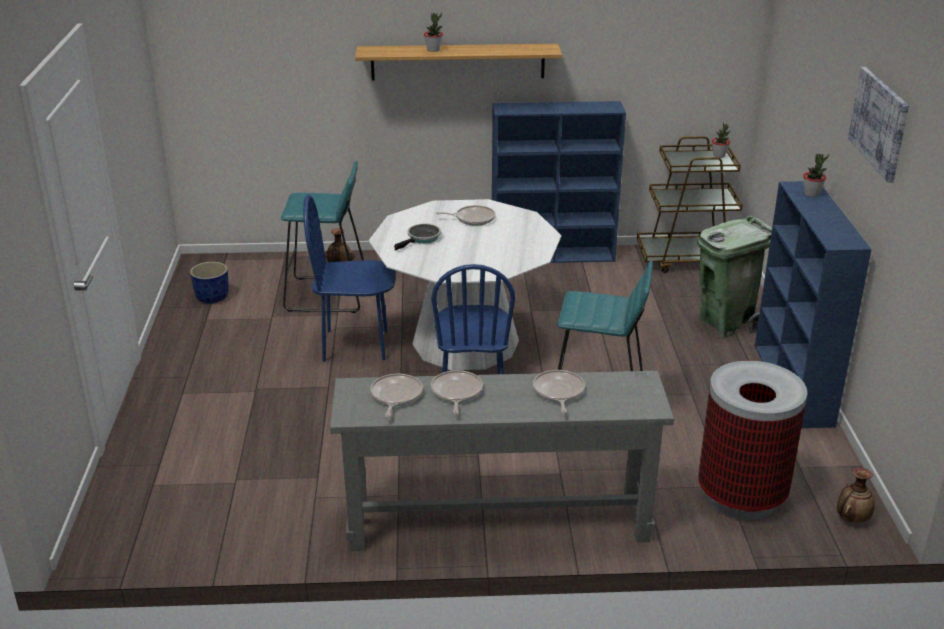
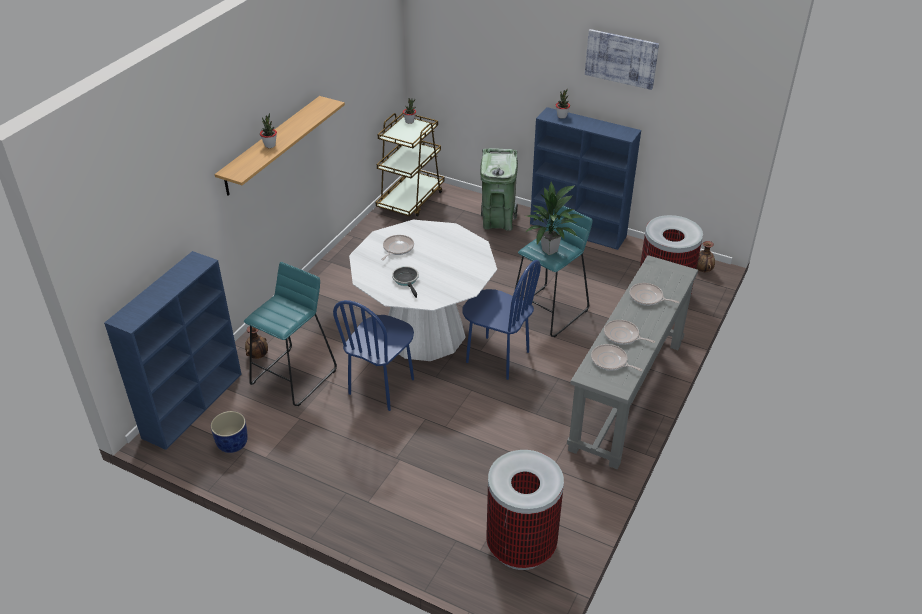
camera: 60 degrees left, 10 degrees up
(174, 511) = (520, 546): none -> trash can
(553, 255) = (348, 249): blue bookcase -> blue bookcase (193, 404)
(591, 308) = (550, 250): none -> potted plant

